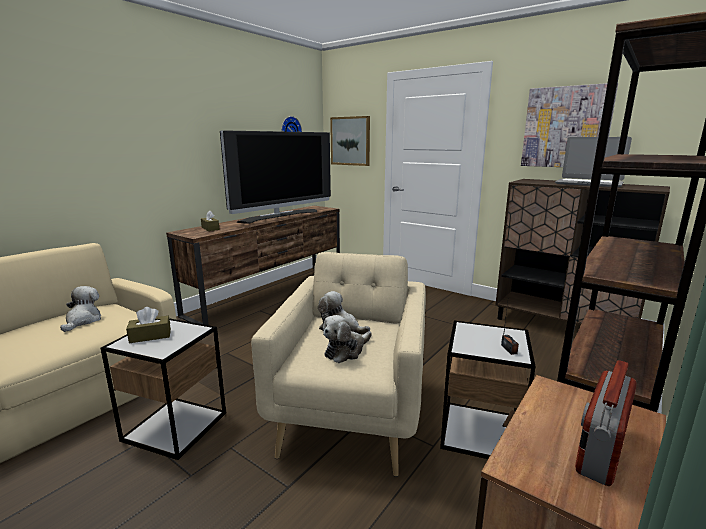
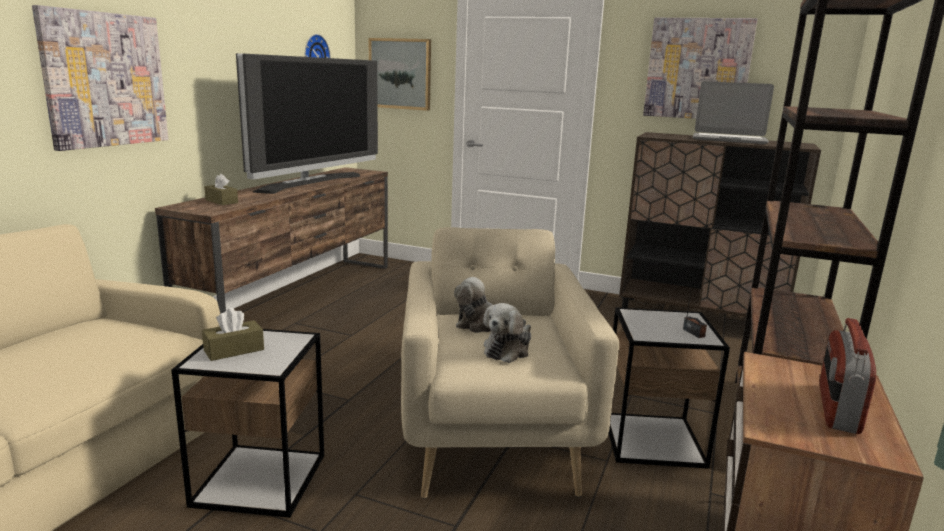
camera: 15 degrees left, 0 degrees up
(83, 320) = (82, 342): plush toy -> none
(130, 150) = (105, 80): none -> picture

